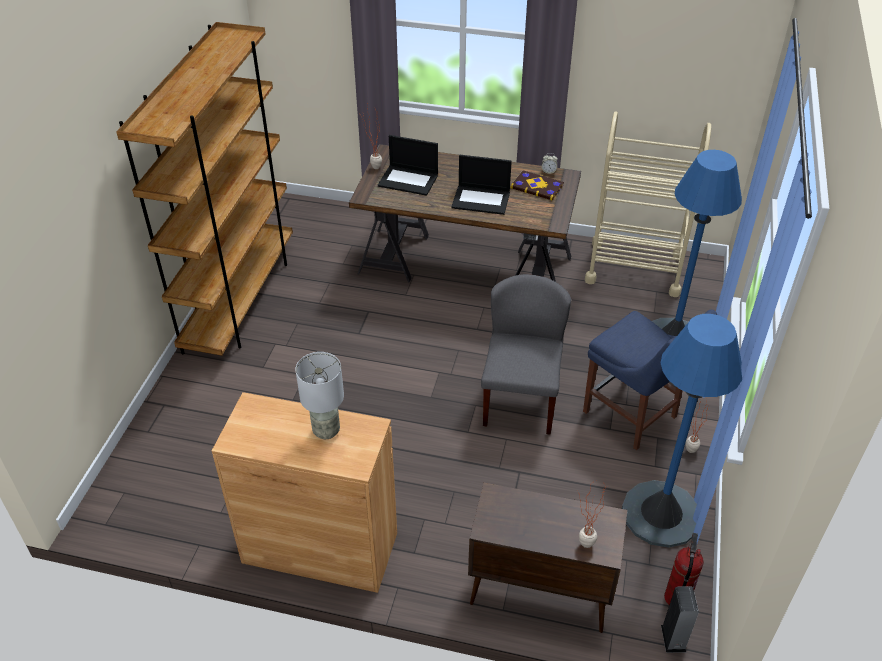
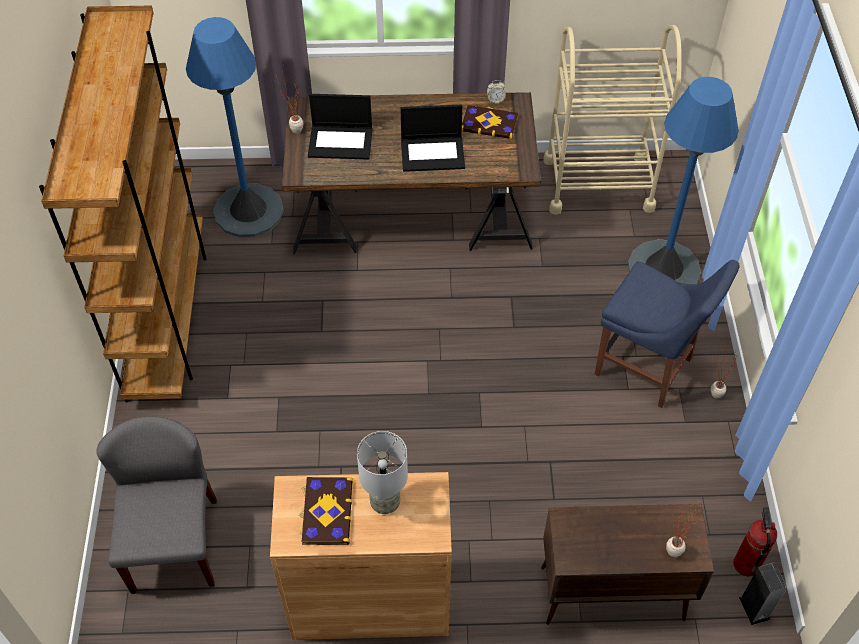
camera: 15 degrees left, 10 degrees up
(273, 427) = (326, 512): none -> book
(520, 400) = (525, 375): grey chair -> grey chair (174, 544)
(661, 514) = (706, 475): blue floor lamp -> blue floor lamp (248, 211)

